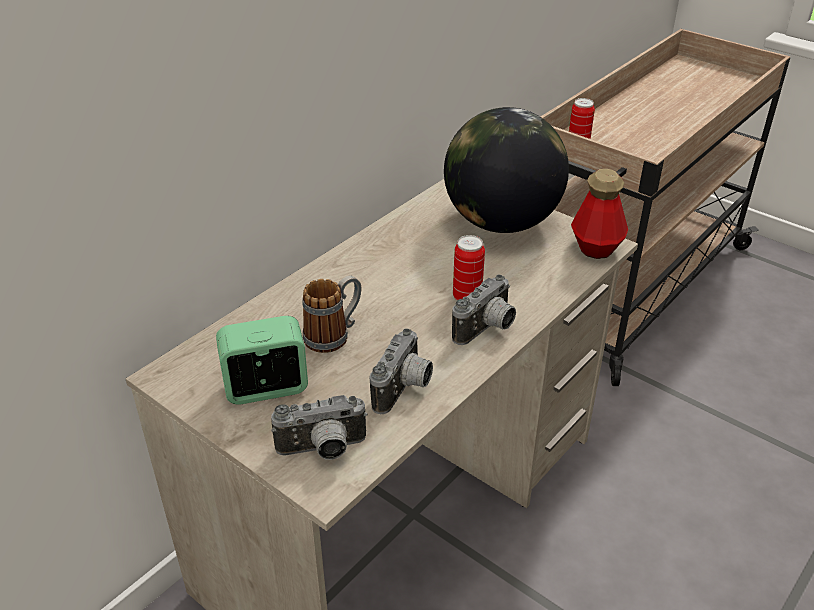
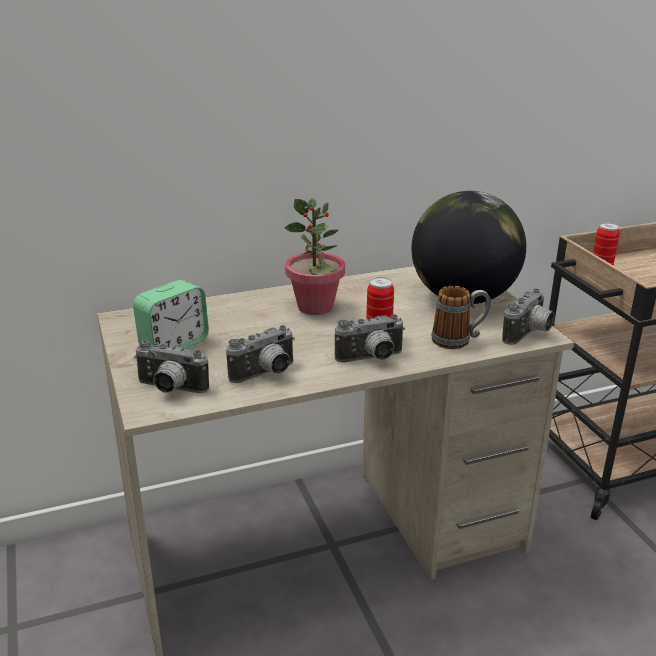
camera: 30 degrees right, 10 degrees down
(266, 388) = (174, 344): alarm clock -> alarm clock turned 120 degrees clockwise
(334, 335) = (253, 329): mug -> mug (459, 340)
(370, 282) = (315, 307): none -> potted plant
(596, 247) = (529, 334): bottle -> camera

